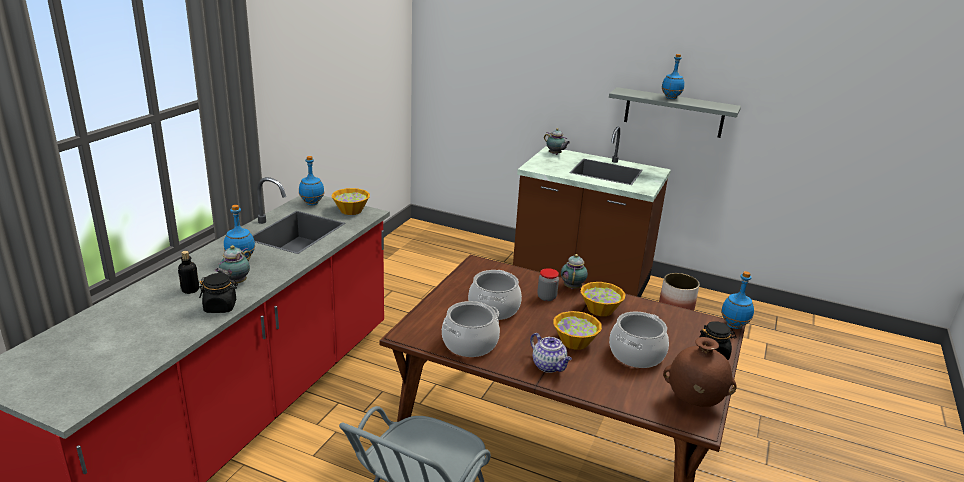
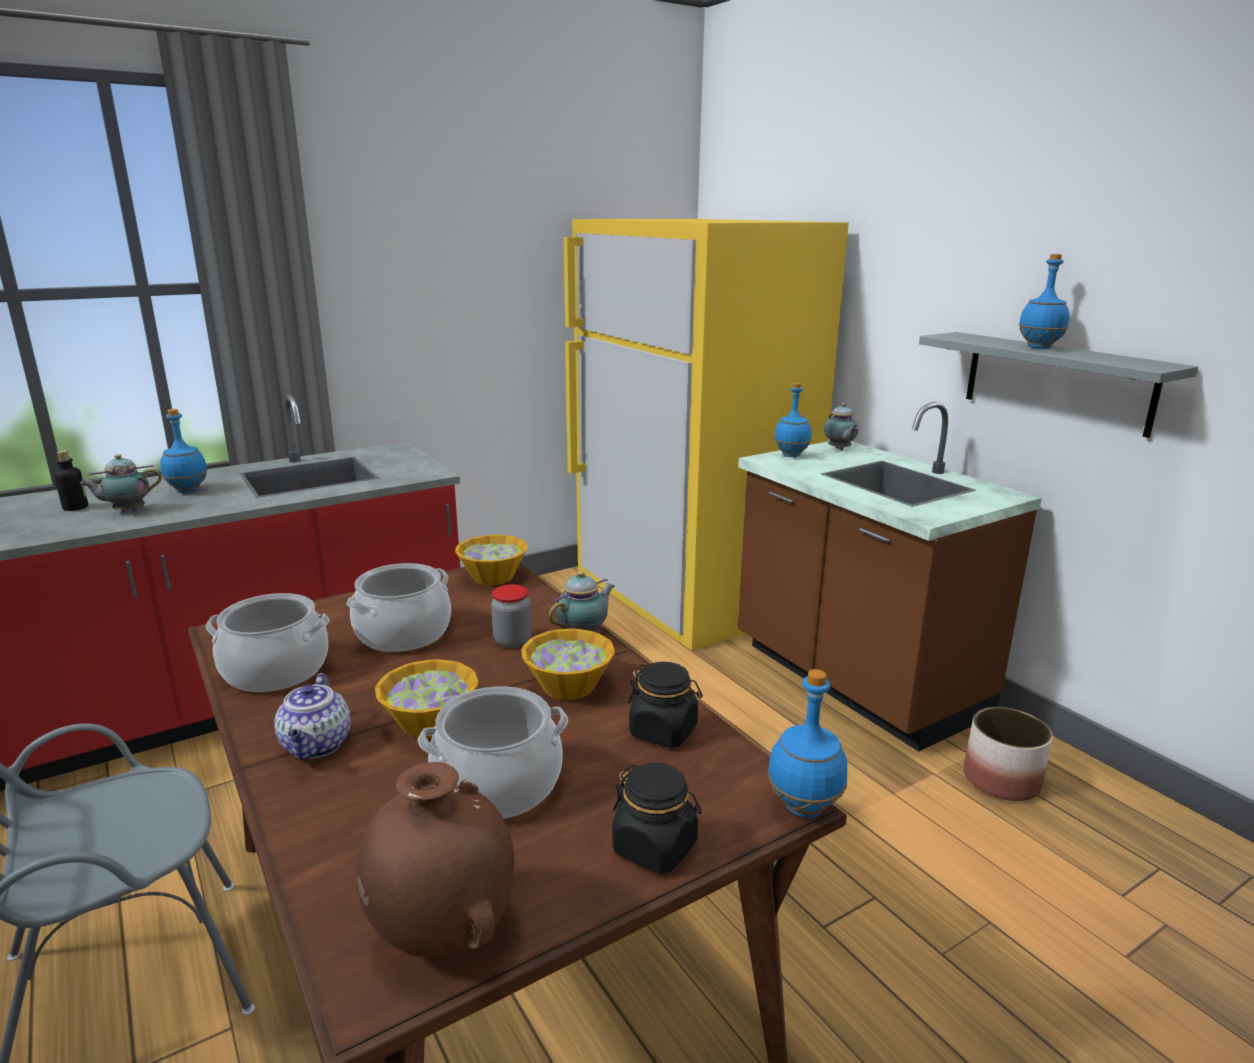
camera: 35 degrees right, 5 degrees down
(220, 307) = (58, 530): black jar -> black jar (663, 731)
(312, 203) = (387, 453): blue bottle -> blue bottle (791, 455)
(351, 210) = (414, 467): bowl -> bowl (493, 577)
(449, 251) = (688, 591): none -> yellow fridge

